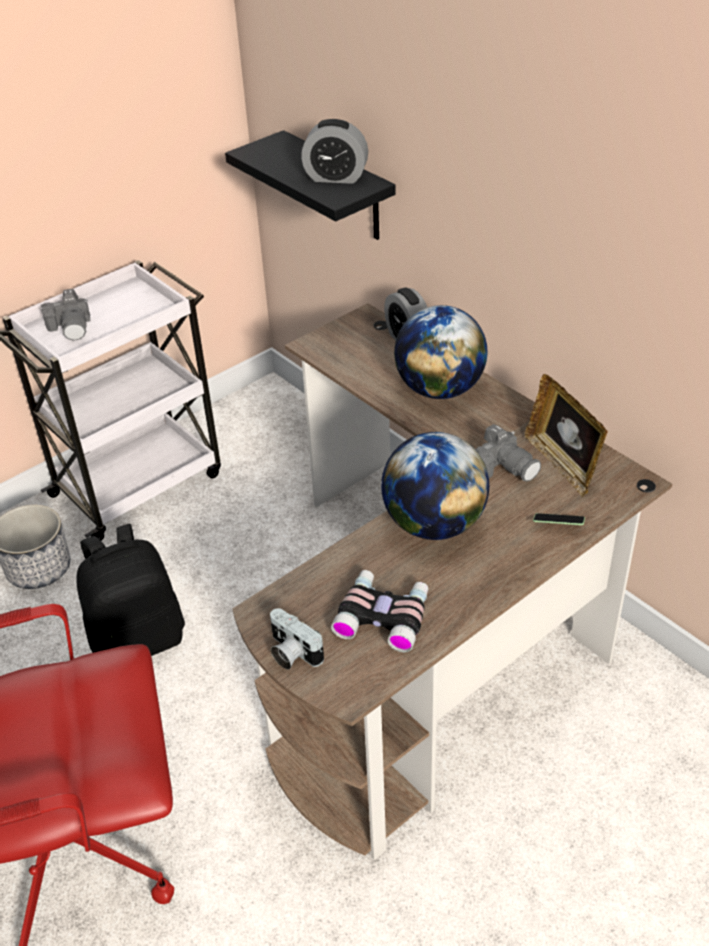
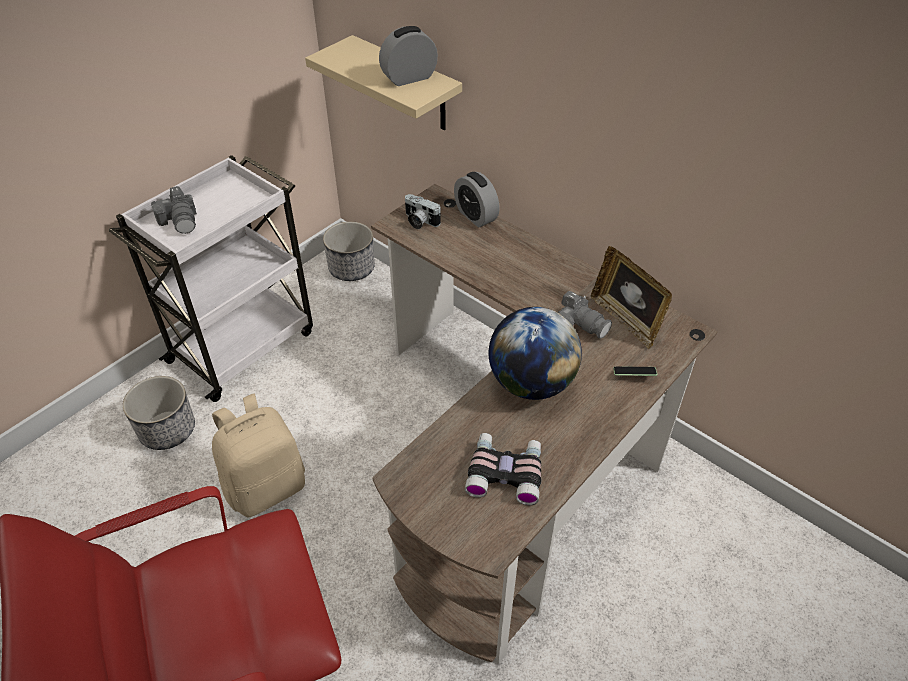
camera: 10 degrees left, 5 degrees up
(139, 639) = (266, 486): black backpack -> beige backpack
(278, 406) = (352, 268): none -> planter
(291, 653) = (432, 515): camera -> camera (419, 221)
(336, 177) = (409, 78): alarm clock -> alarm clock turned 150 degrees clockwise
(338, 187) = (406, 85): black shelf -> beige shelf
(439, 389) = (511, 259): globe -> none

